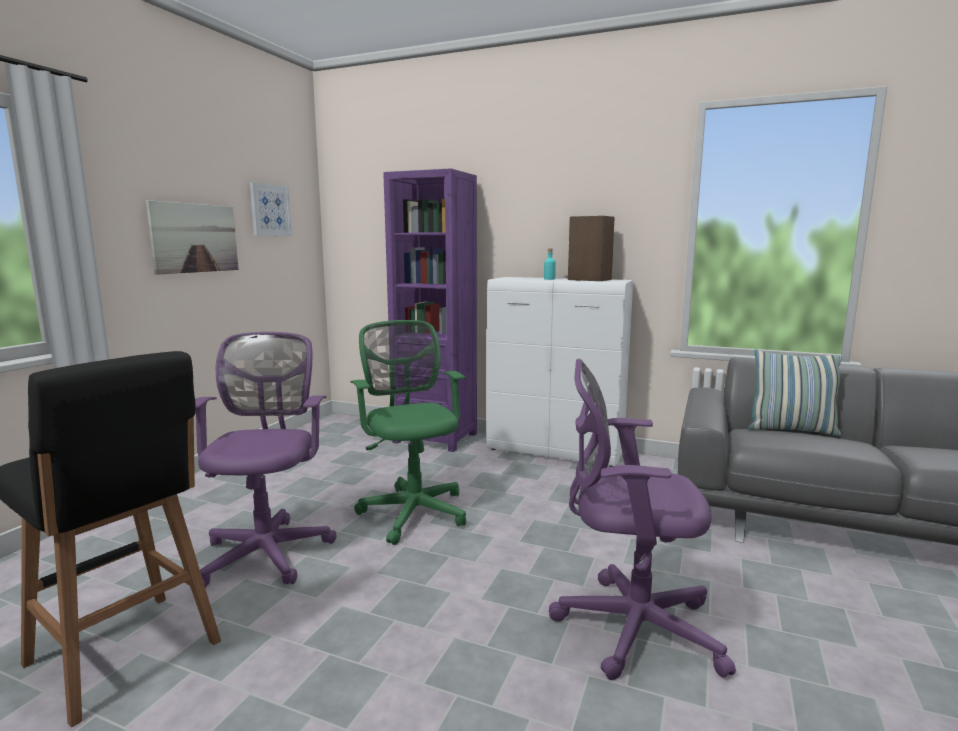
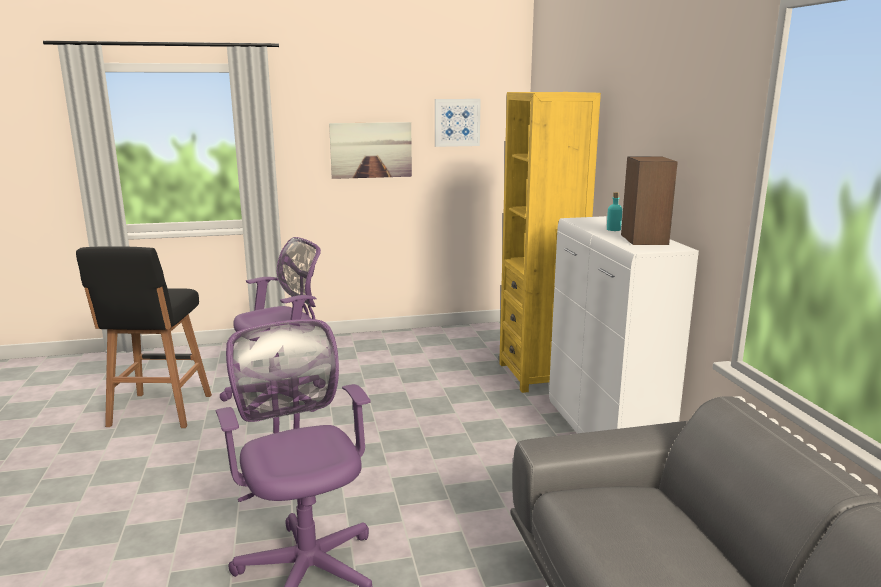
camera: 55 degrees right, 5 degrees up
(413, 510) = (390, 418): green office chair -> none
(435, 438) = (538, 374): purple bookcase -> yellow bookcase
(791, 430) = (690, 522): pillow -> none

